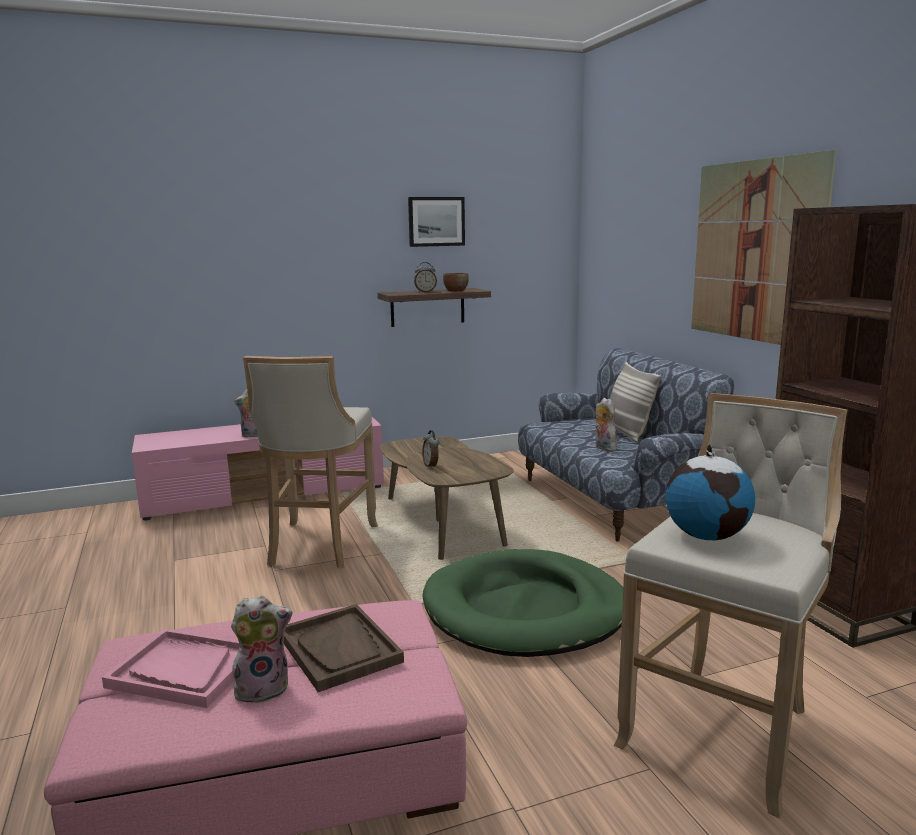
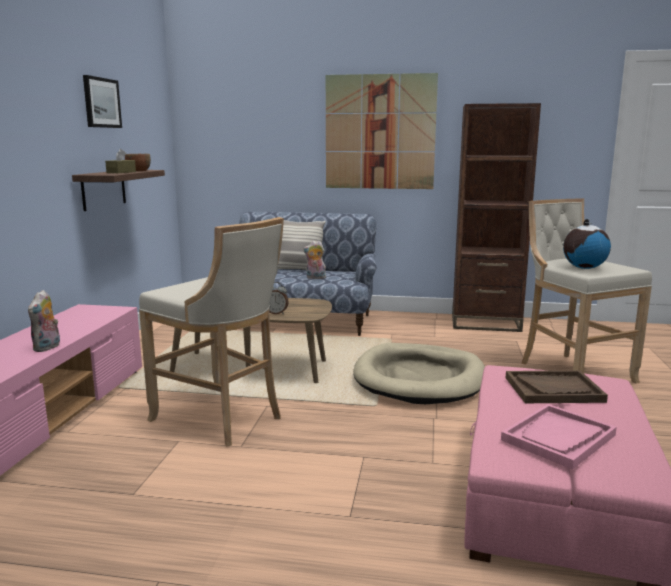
camera: 60 degrees left, 0 degrees up
(263, 688) = (595, 416): plush toy -> none
(425, 292) = (121, 172): alarm clock -> brown tissue box
(526, 610) = (419, 378): green dog bed -> beige dog bed

